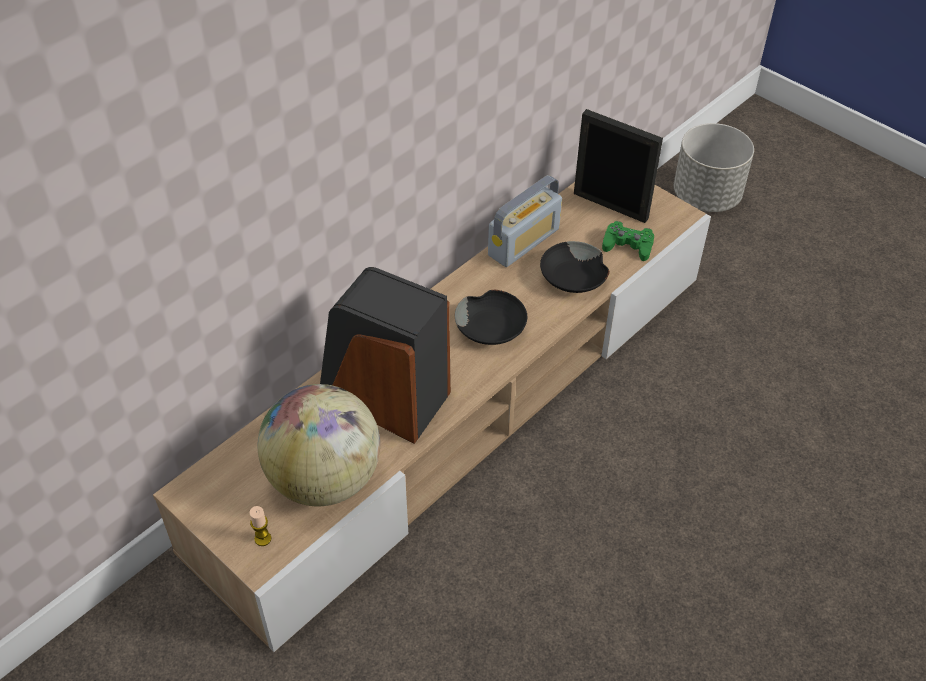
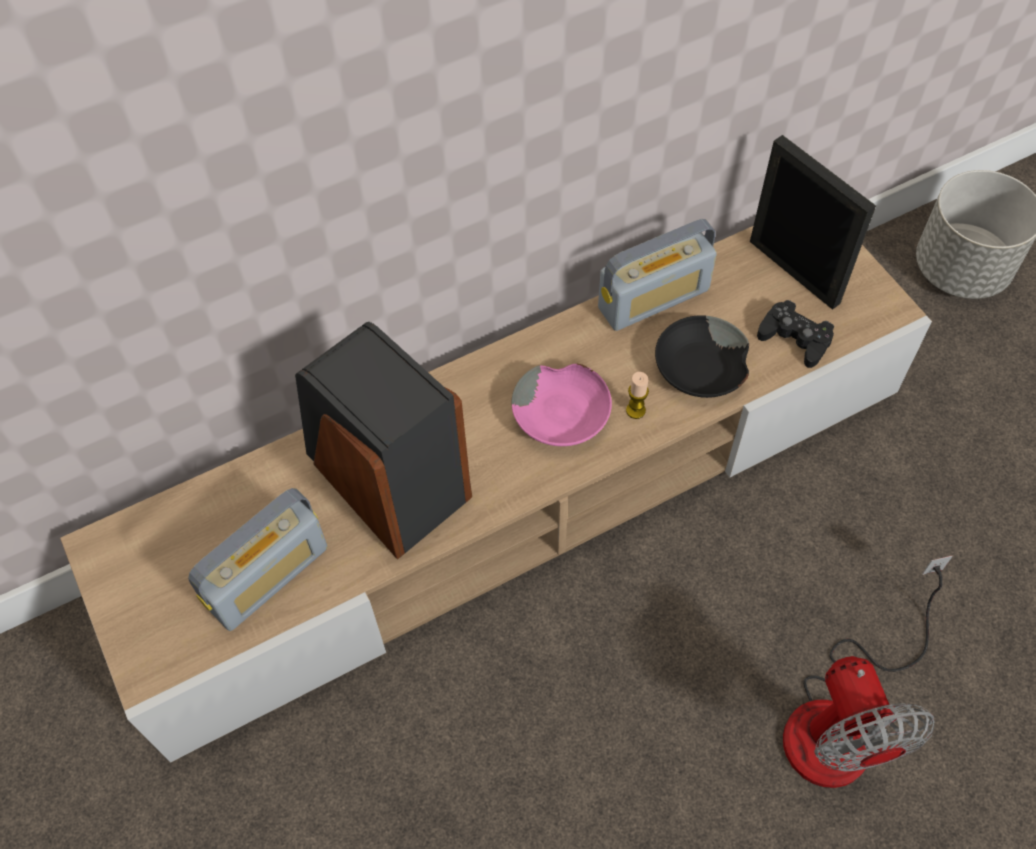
camera: 20 degrees right, 10 degrees up
(263, 539) = (162, 639): candle -> candle (635, 410)
(324, 478) = (268, 576): globe -> radio
(492, 326) = (563, 414): black bowl -> pink bowl
(628, 245) = (795, 338): green game controller -> black game controller
(740, 489) = (844, 717): none -> fan

